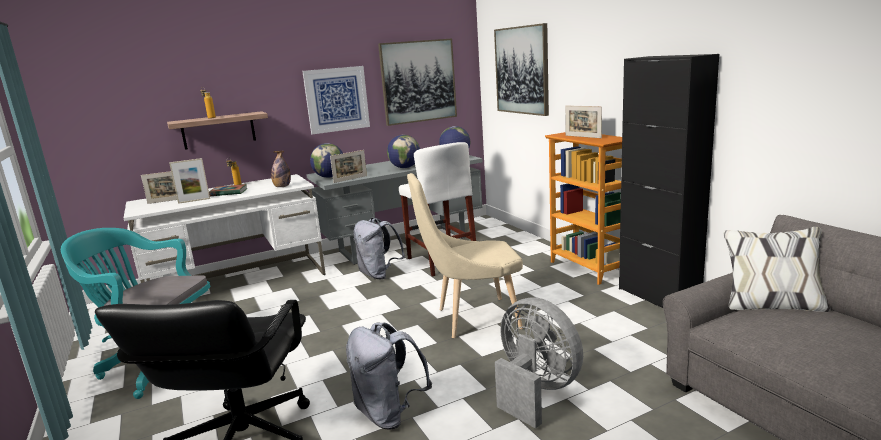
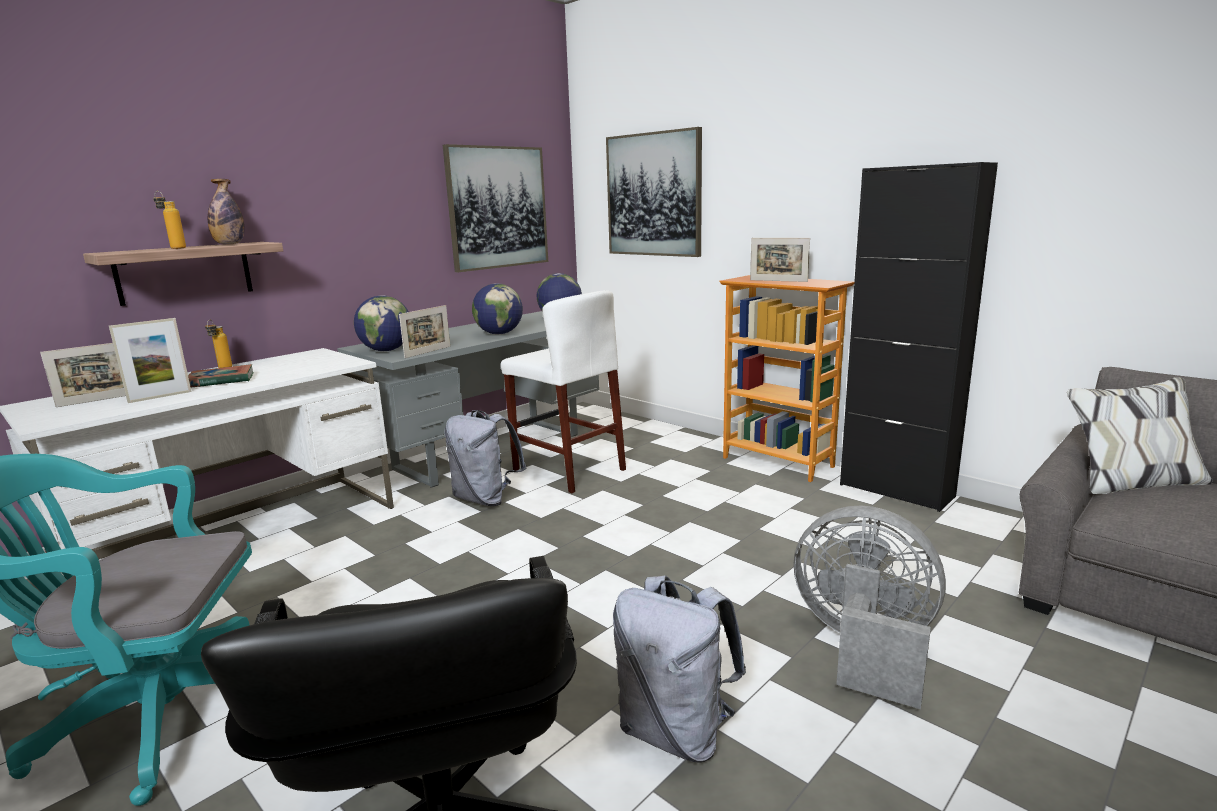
camera: 20 degrees left, 0 degrees up
(282, 187) = (319, 367): bottle -> bottle (229, 244)
(337, 99) = (383, 228): picture -> none
(472, 319) = (682, 551): beige chair -> none

